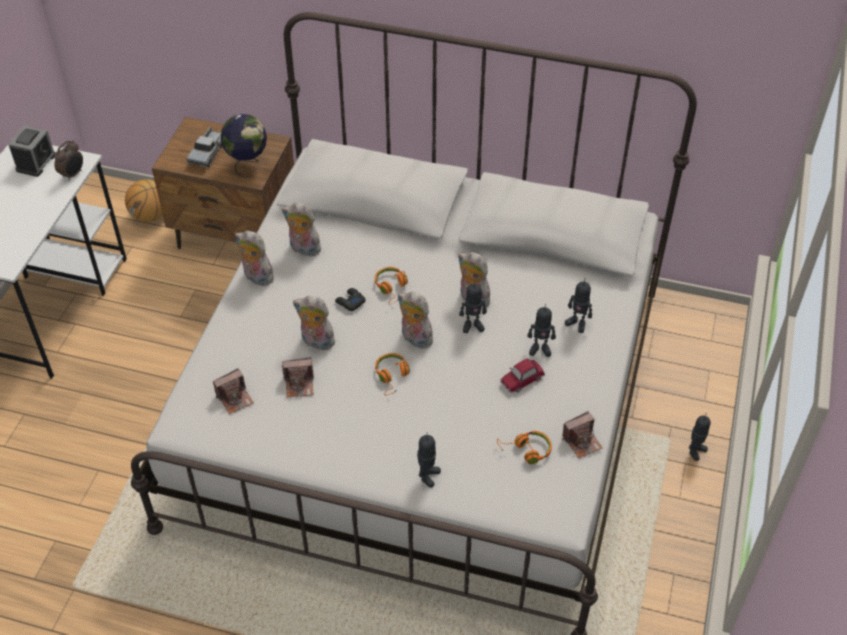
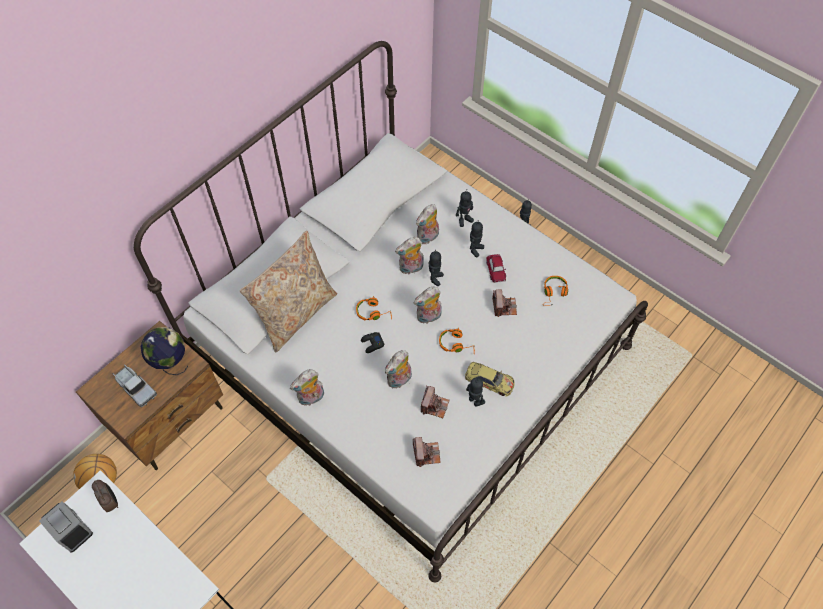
camera: 65 degrees left, 10 degrees up
(303, 249) = (300, 355): plush toy -> plush toy (428, 238)
(352, 226) = (296, 313): none -> beige pillow
(359, 425) = (489, 380): none -> toy car
(427, 475) = (549, 356): toy robot -> toy robot (474, 401)
(582, 441) = (560, 260): camera -> camera (504, 307)

